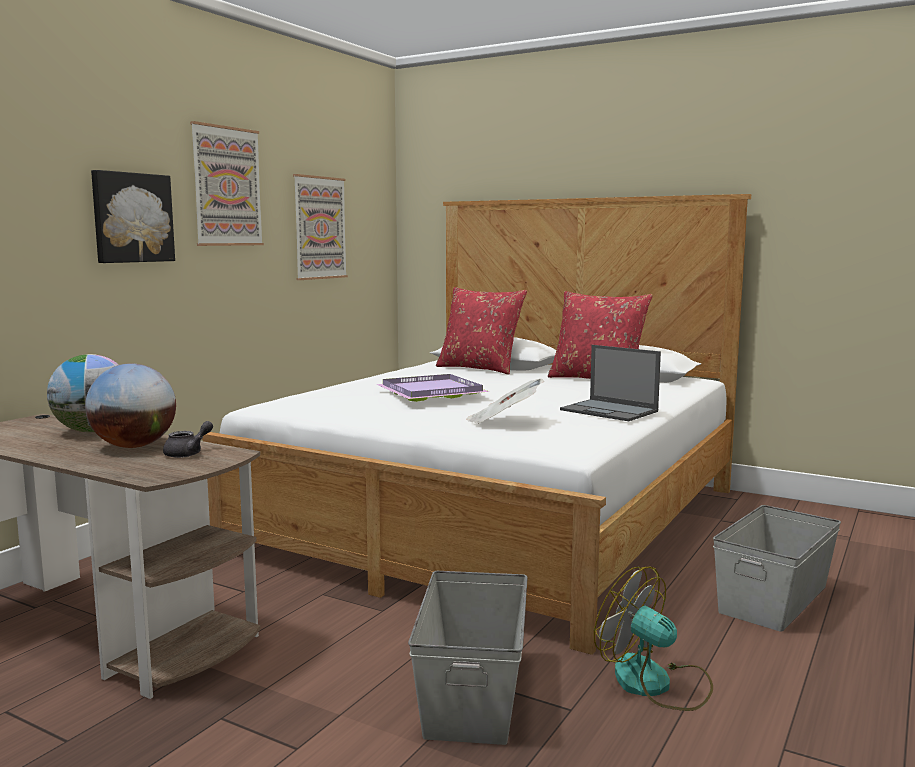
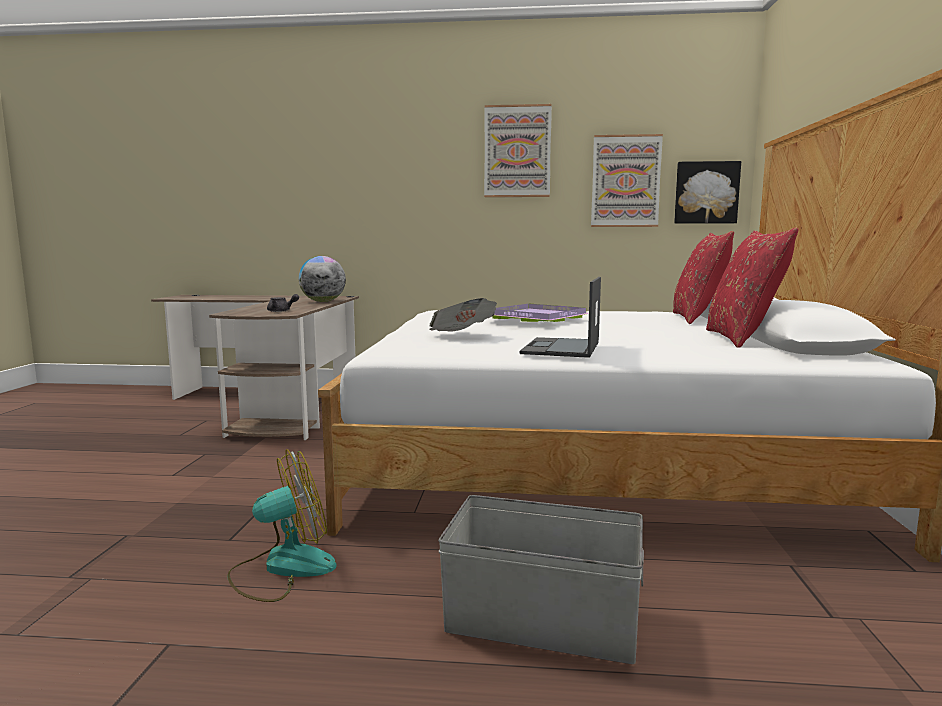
camera: 65 degrees right, 0 degrees up
(132, 218) = (430, 178): picture -> picture (706, 193)
(134, 446) = (293, 306): globe -> none
(471, 693) = (247, 504): grey storage box -> none
(655, 684) = (282, 568): fan -> fan turned 45 degrees clockwise

